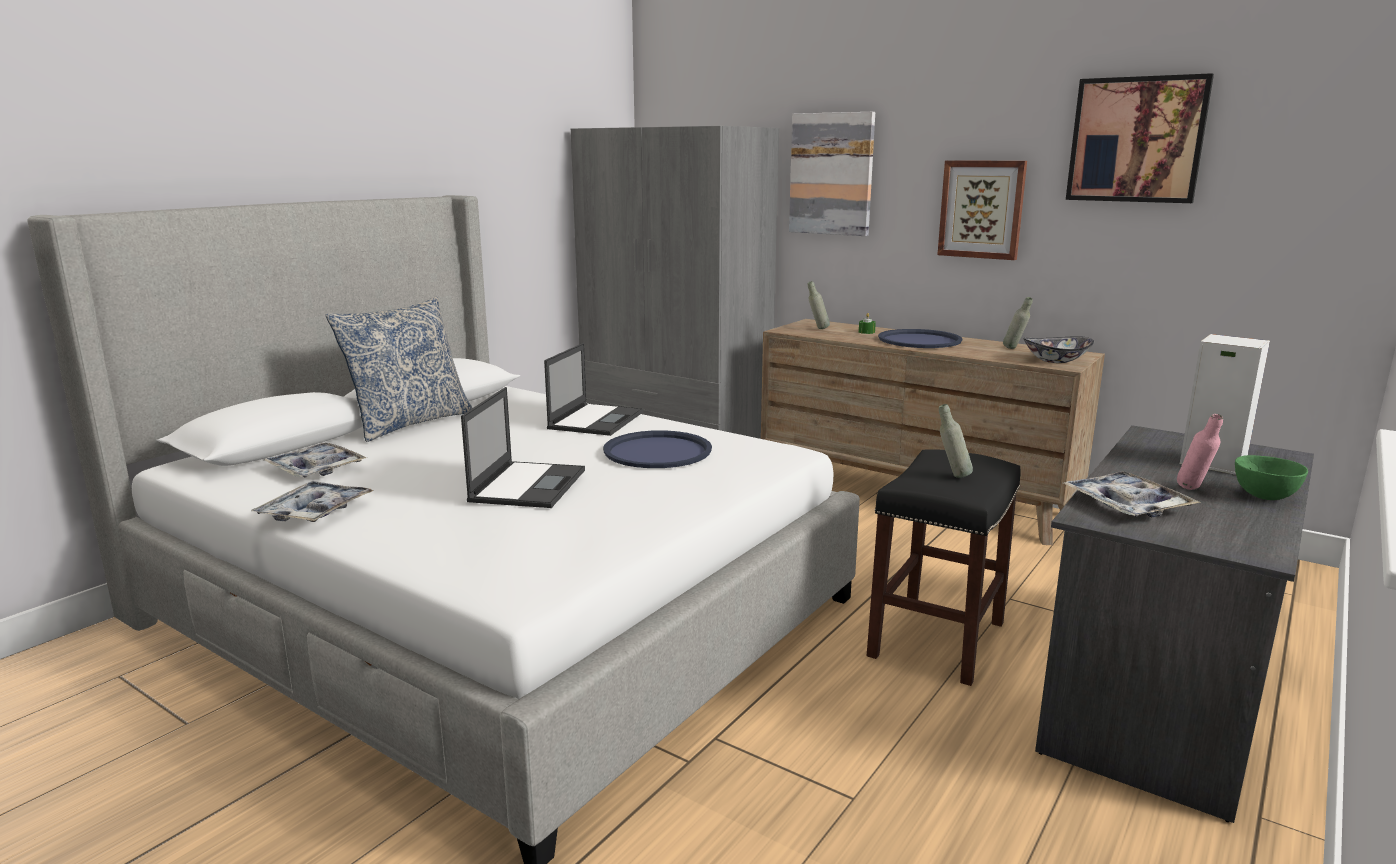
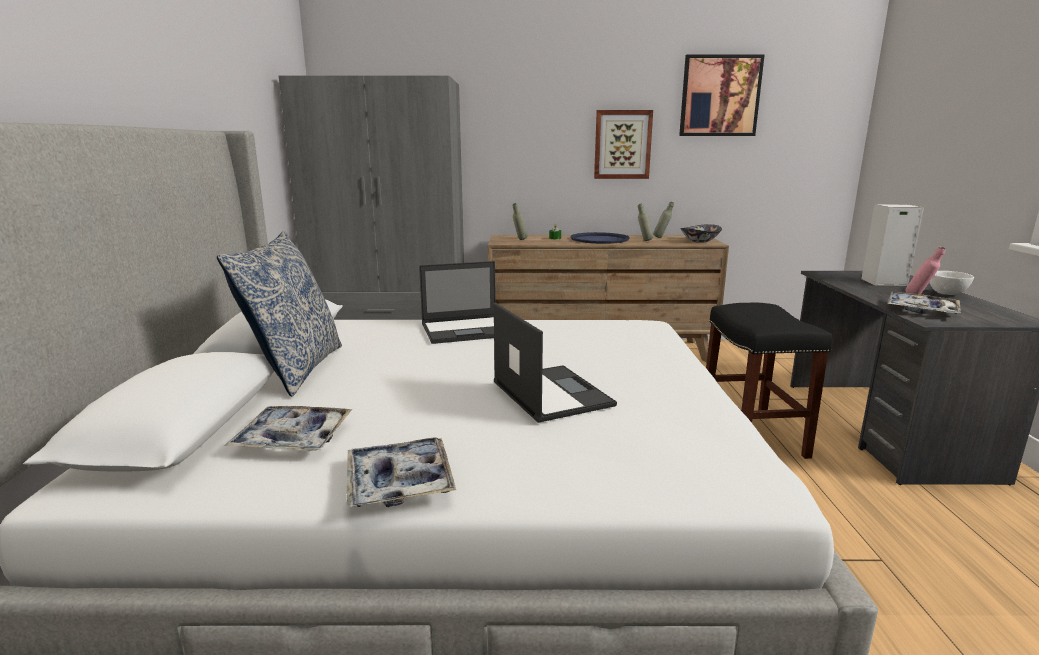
camera: 35 degrees left, 0 degrees up
(596, 420) = (466, 330): laptop -> laptop turned 90 degrees clockwise
(657, 451) = (569, 343): blue tray -> none
(831, 174) = (505, 121): picture -> none
(952, 476) = (774, 318): grey bottle -> grey bottle (644, 241)
(1264, 497) = (947, 294): green bowl -> white bowl

